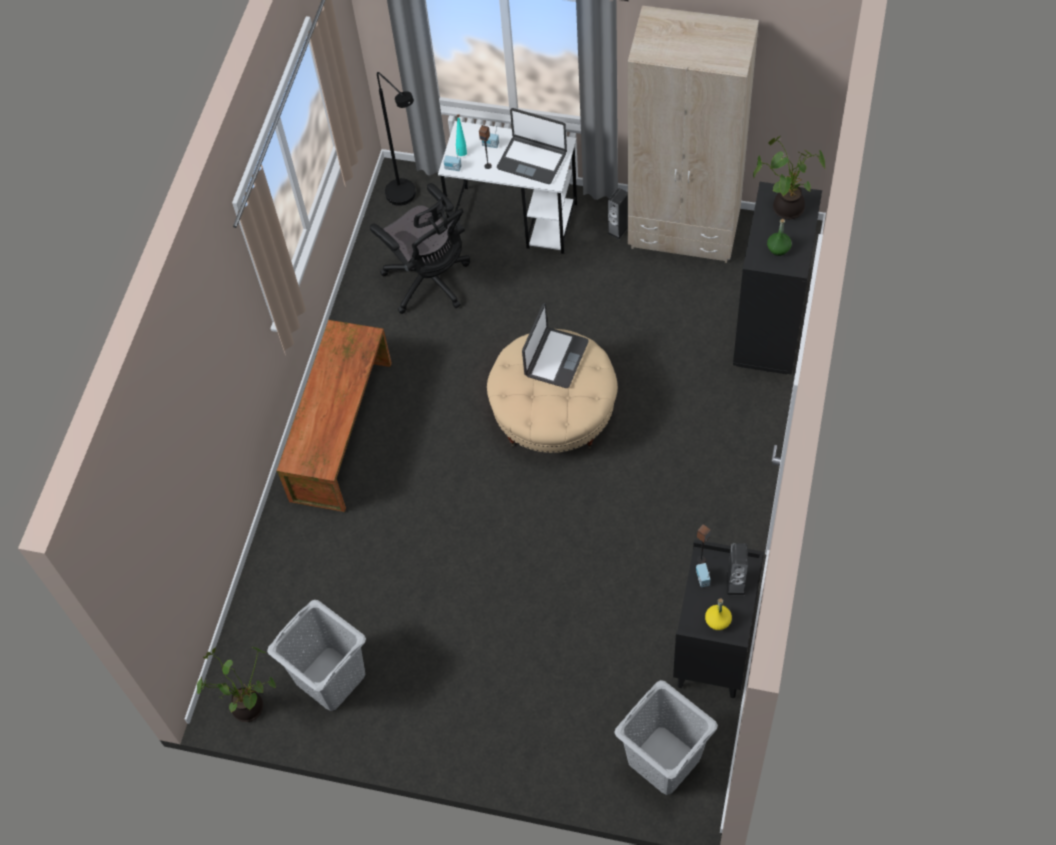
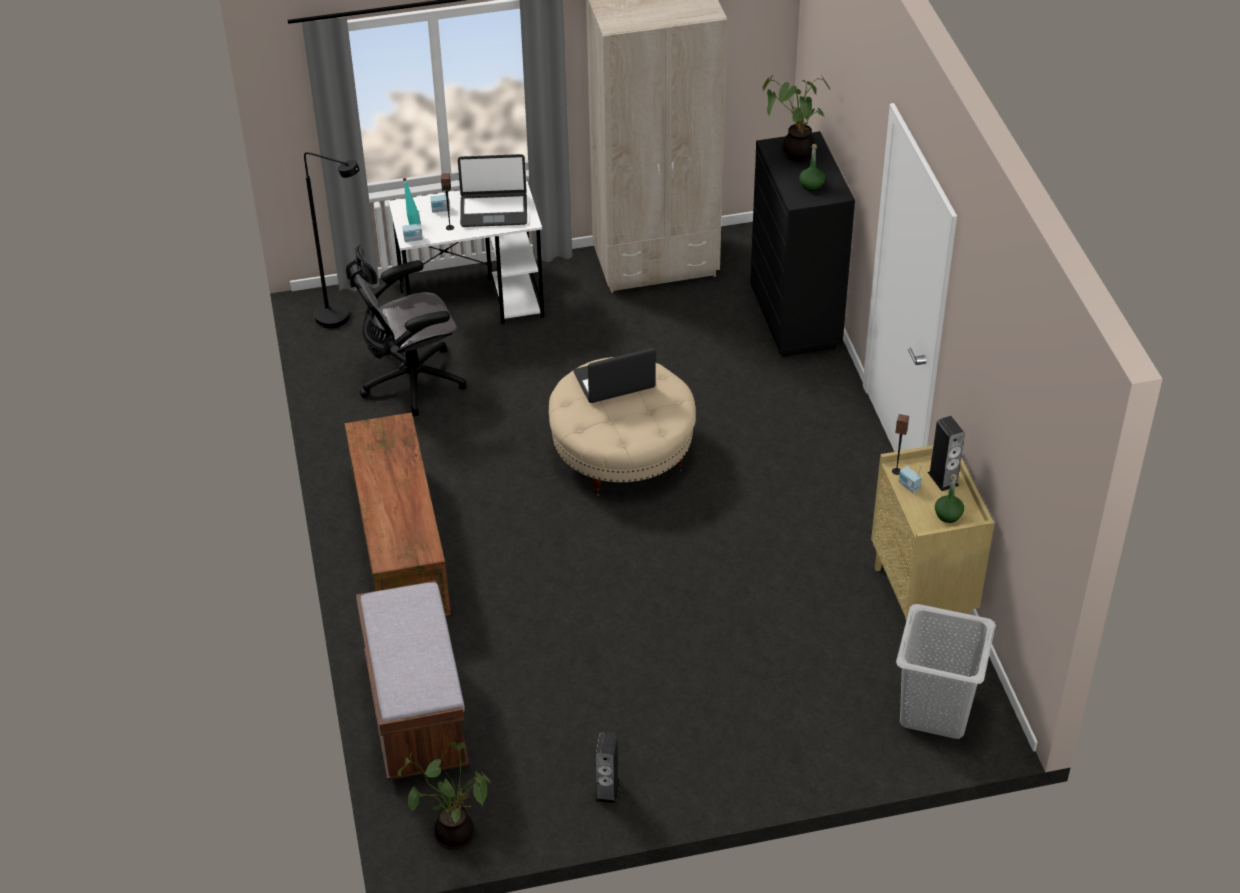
camera: 30 degrees left, 15 degrees down
(274, 590) = (416, 713): none -> brown bench
(330, 679) = (533, 772): grey laundry basket -> none
(428, 280) = (412, 382): office chair -> office chair turned 135 degrees clockwise
(555, 358) = (614, 381): laptop -> laptop turned 105 degrees counterclockwise
(618, 229) = (587, 281): speaker -> speaker (607, 790)
(713, 651) = (921, 600): black cabinet -> beige cabinet
(718, 621) = (948, 515): yellow bottle -> green bottle

